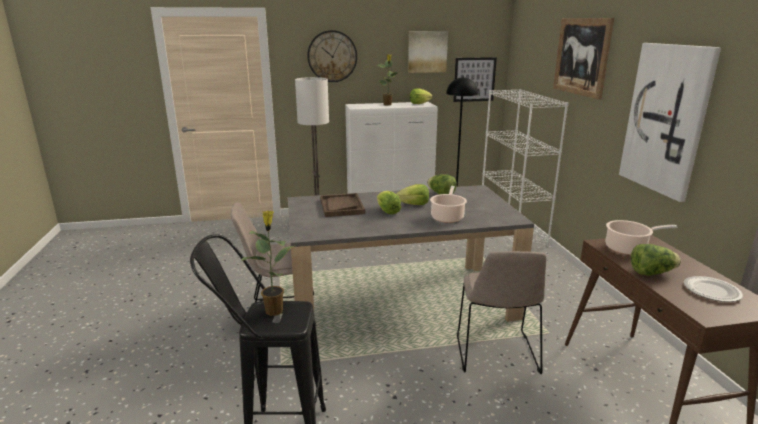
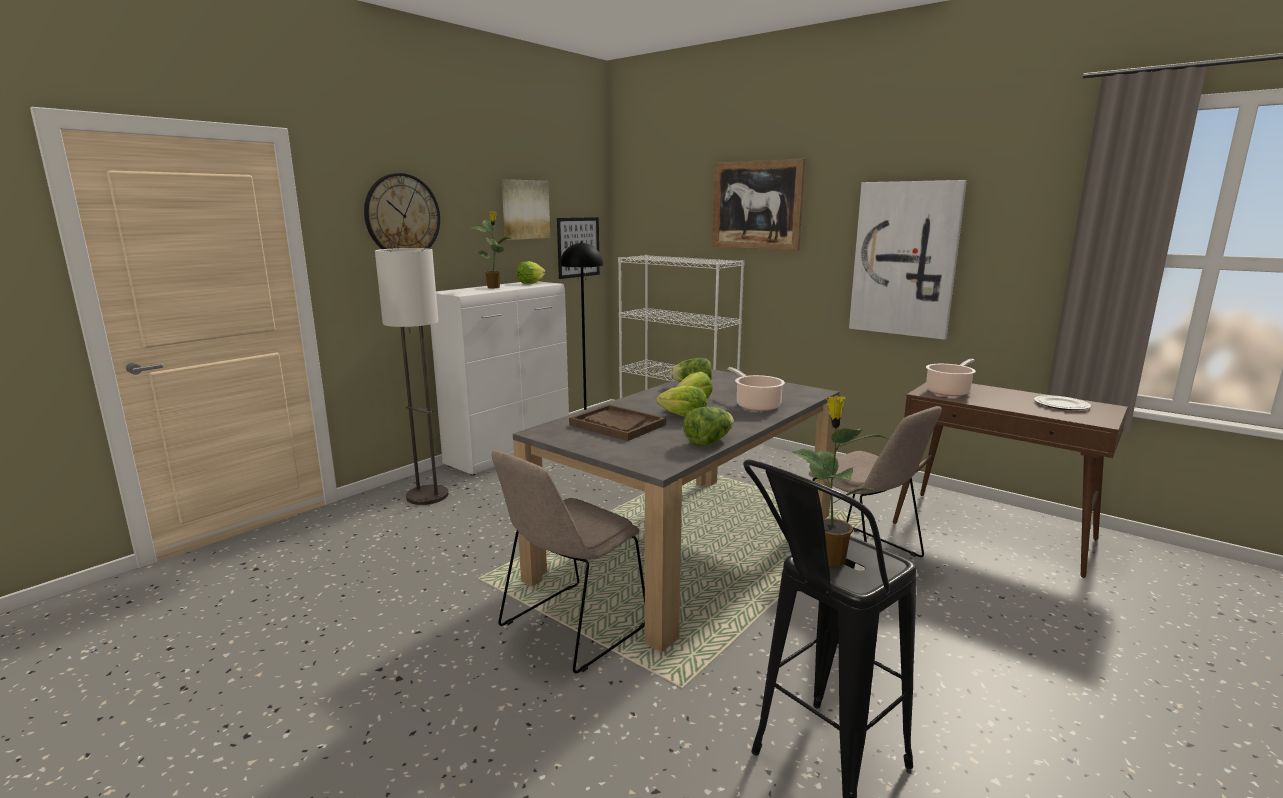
camera: 40 degrees left, 5 degrees down
(651, 273) = (1005, 404): lettuce -> lettuce (708, 442)

